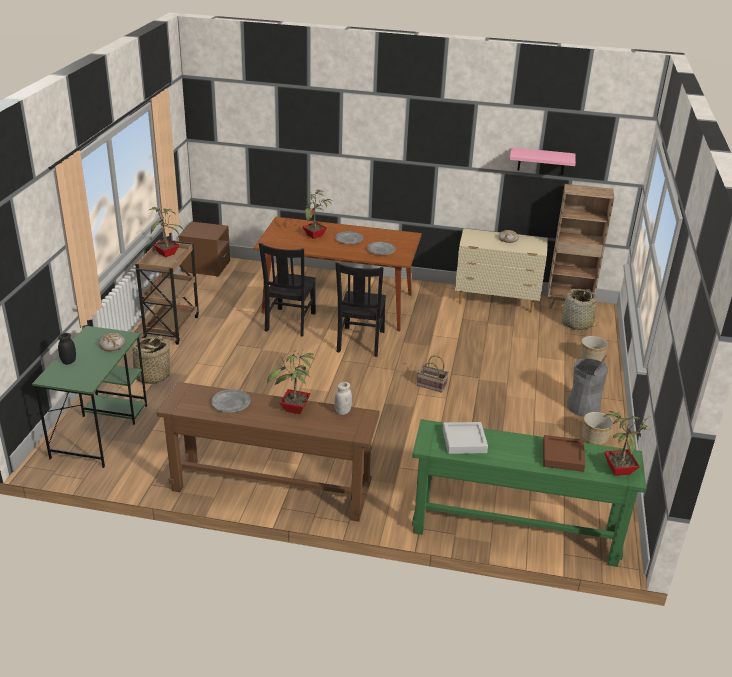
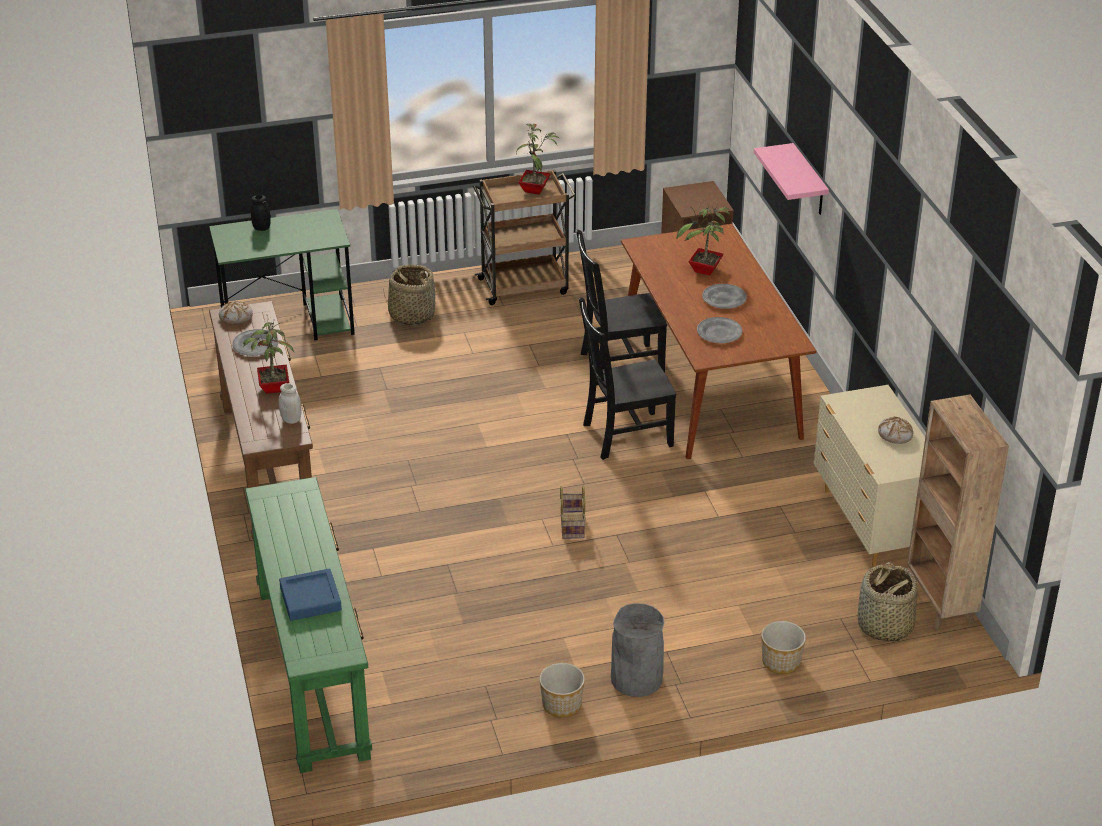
camera: 65 degrees right, 5 degrees up
(112, 345) = (311, 238): bread -> bread (236, 317)
(464, 441) = (292, 518): grey tray -> none
(541, 161) = (961, 338): pink shelf -> pink shelf (809, 181)
(562, 456) = (310, 599): brown tray -> blue tray
(618, 469) = (313, 648): potted plant -> none

